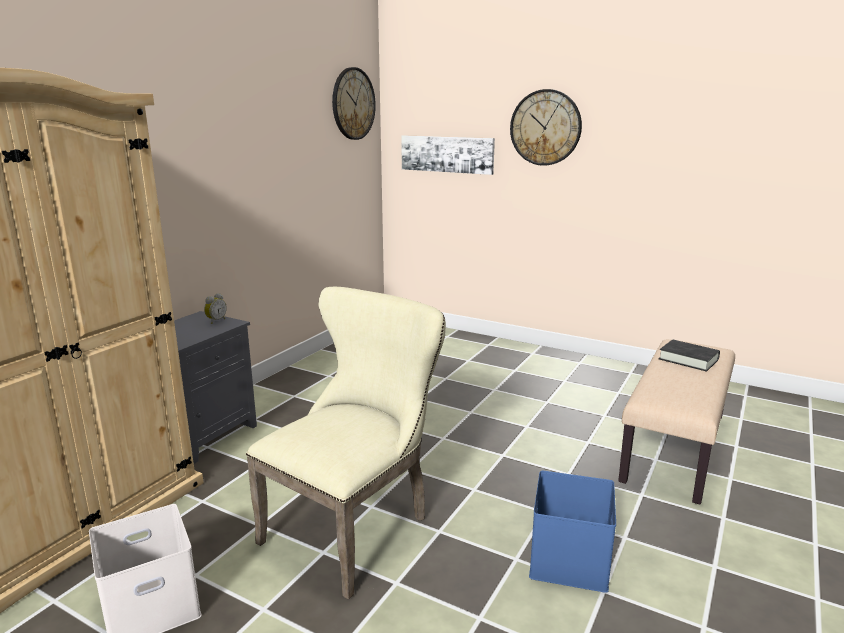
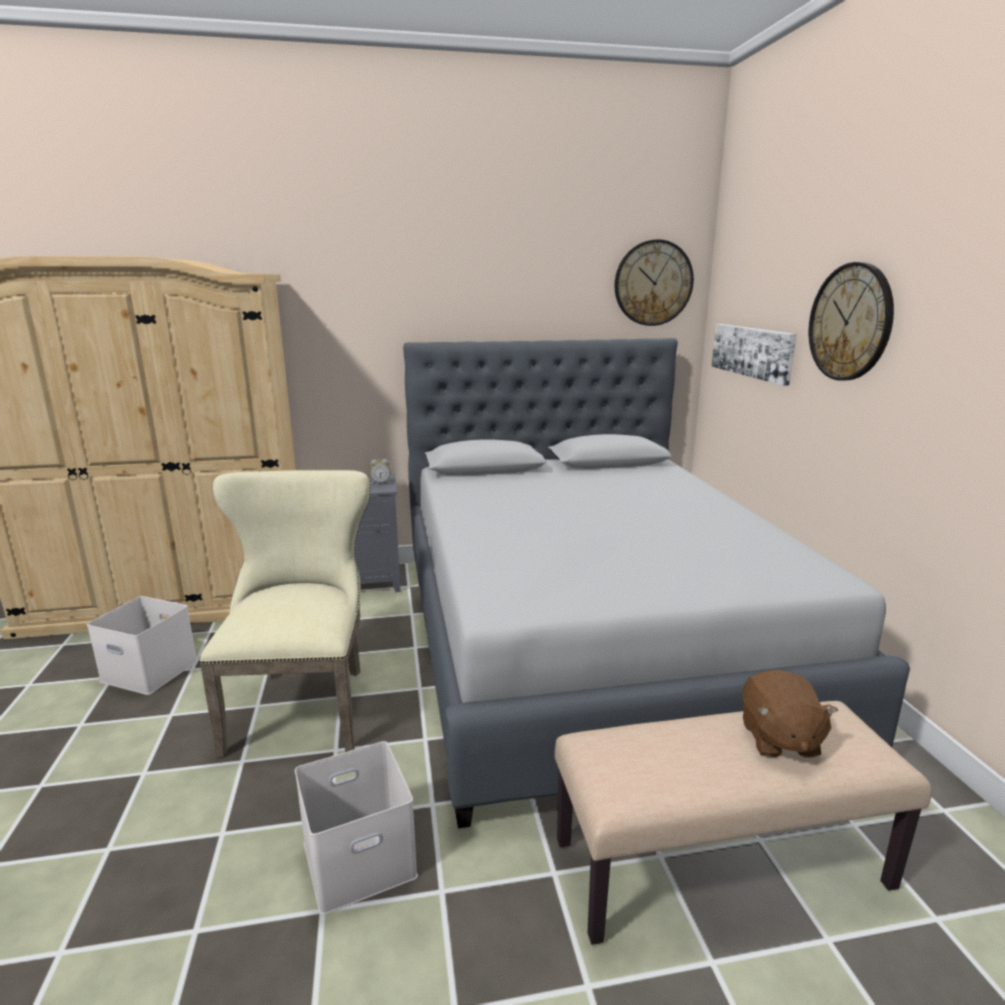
camera: 50 degrees right, 0 degrees up
(355, 526) = (303, 703): beige chair -> beige chair turned 90 degrees counterclockwise
(446, 391) = (589, 641): none -> grey bed
(571, 561) = (357, 861): blue storage box -> white storage box
(688, 359) = (778, 739): black book -> brown plush toy

